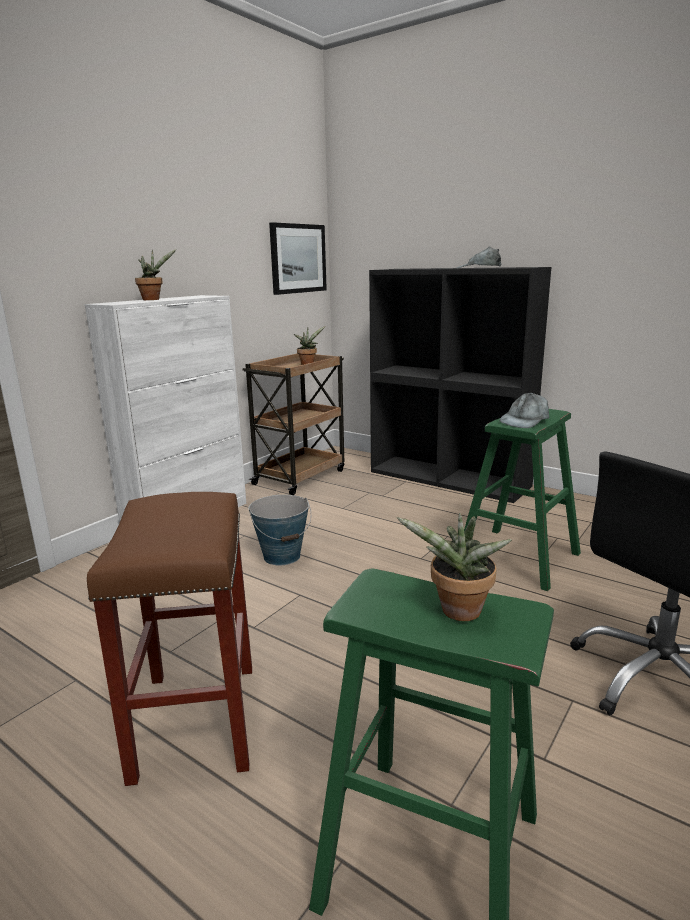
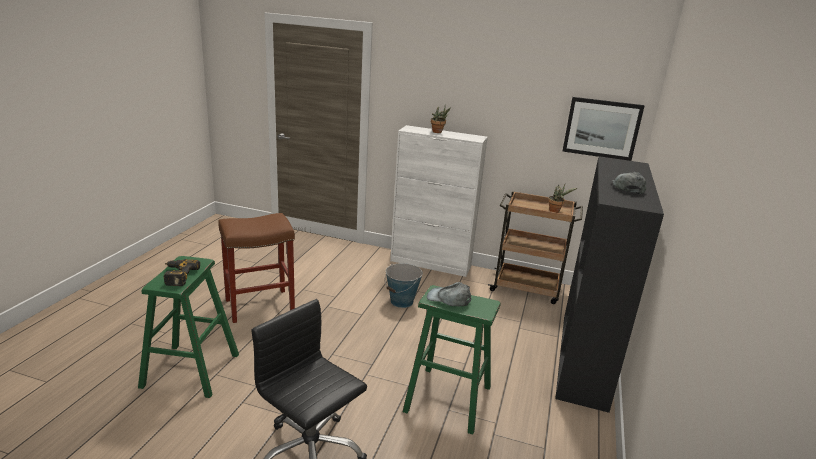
camera: 70 degrees right, 5 degrees up
(457, 613) = (177, 276): potted plant -> power drill

